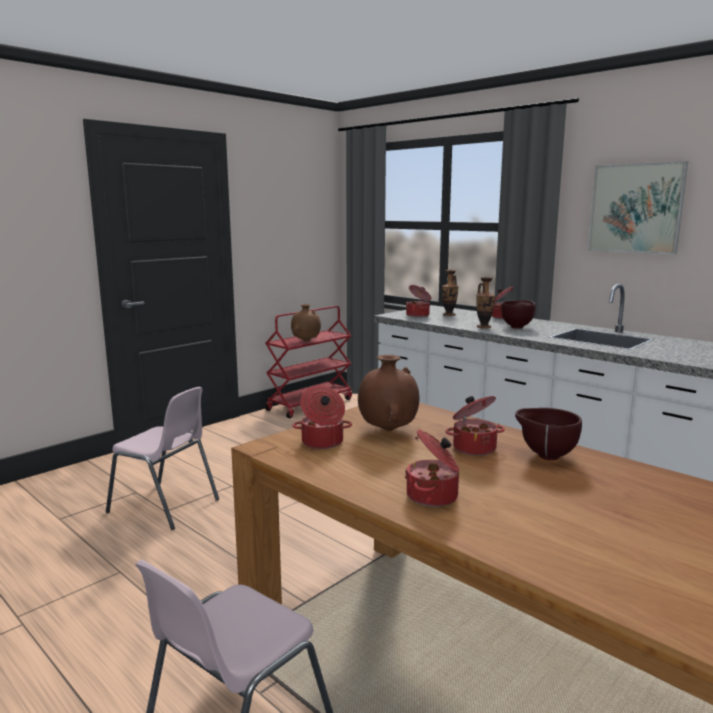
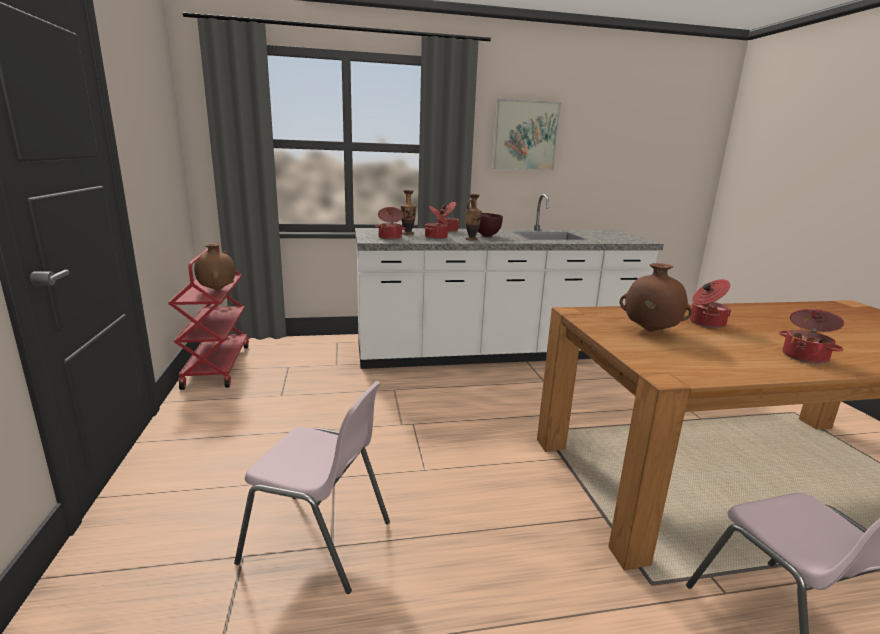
camera: 55 degrees left, 5 degrees up
(165, 506) = (319, 542): pink chair -> pink chair turned 45 degrees clockwise
(322, 442) = (667, 356): cooking pot -> cooking pot (436, 237)
(545, 456) = (730, 314): brown bowl -> none

